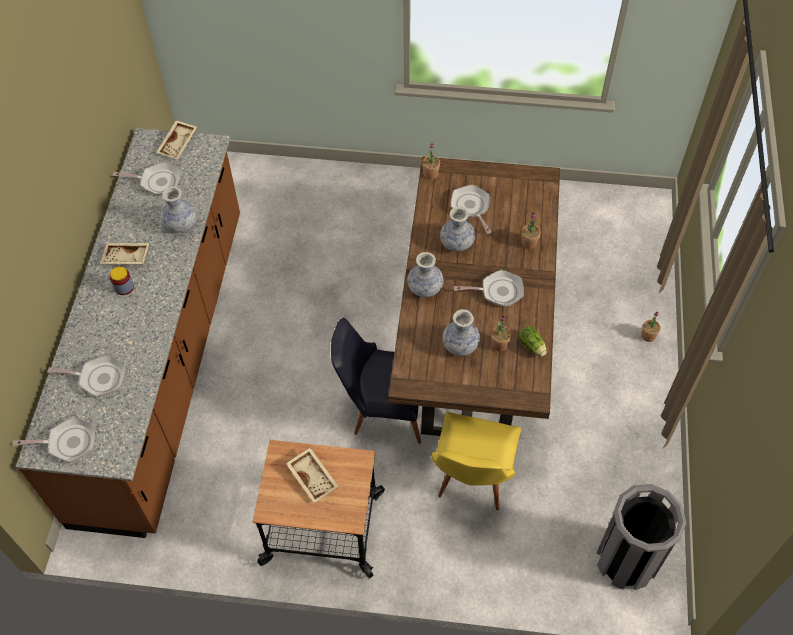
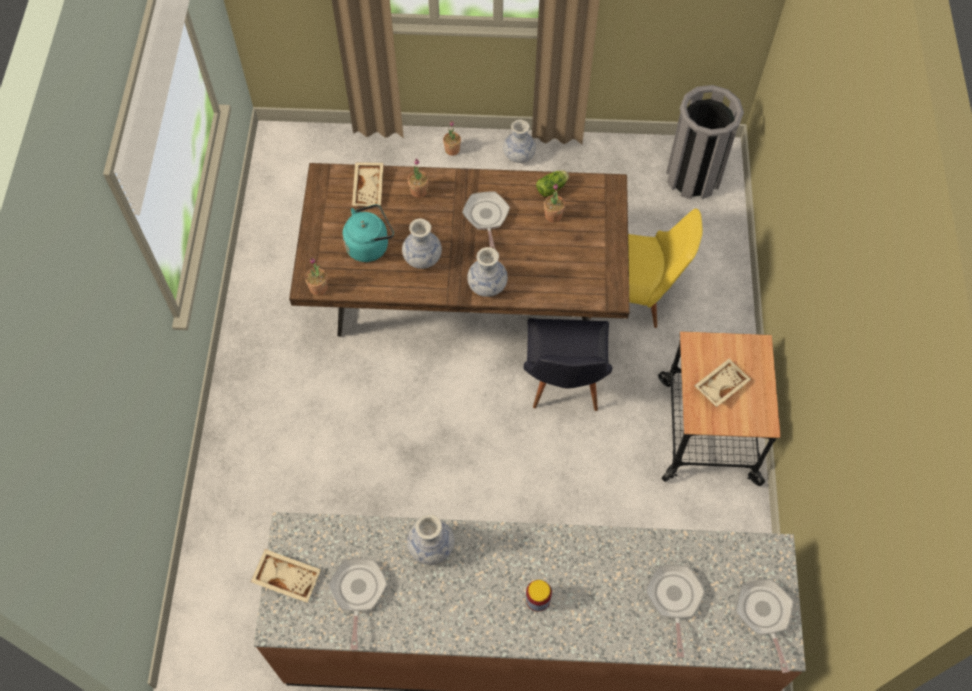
camera: 95 degrees left, 5 degrees up
(126, 258) = (491, 606): beige tray -> beige tray (369, 188)
(460, 345) = (558, 249): vase -> vase (519, 155)
(471, 207) = (370, 245): frying pan -> turquoise kettle

